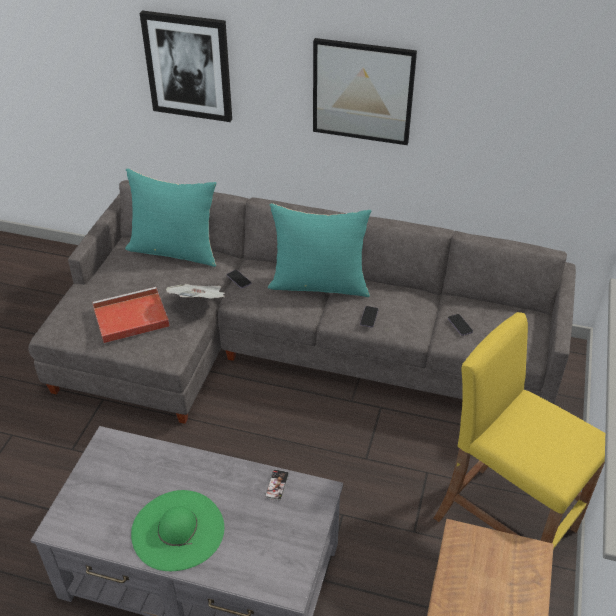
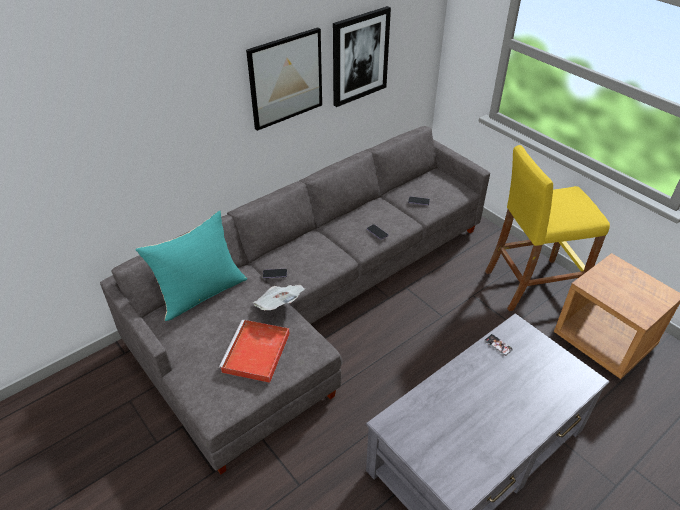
camera: 55 degrees left, 0 degrees up
(177, 530) = (506, 416): green hat -> none
(188, 66) = (141, 127): picture -> picture (359, 56)
(319, 284) = (321, 238): turquoise pillow -> none

